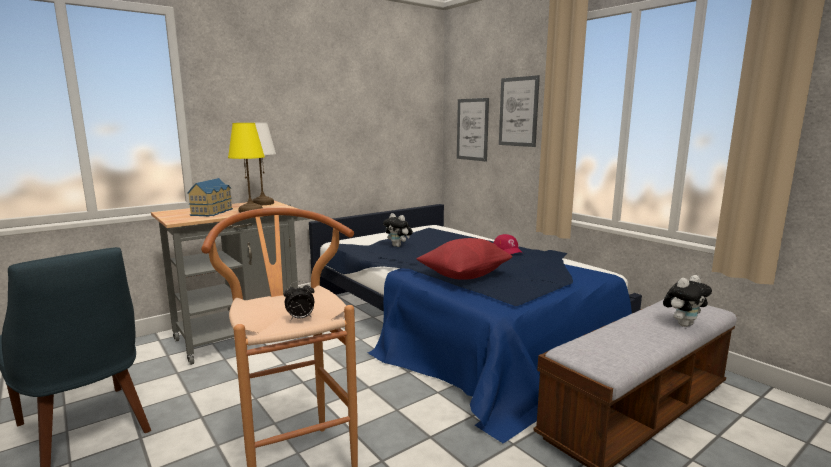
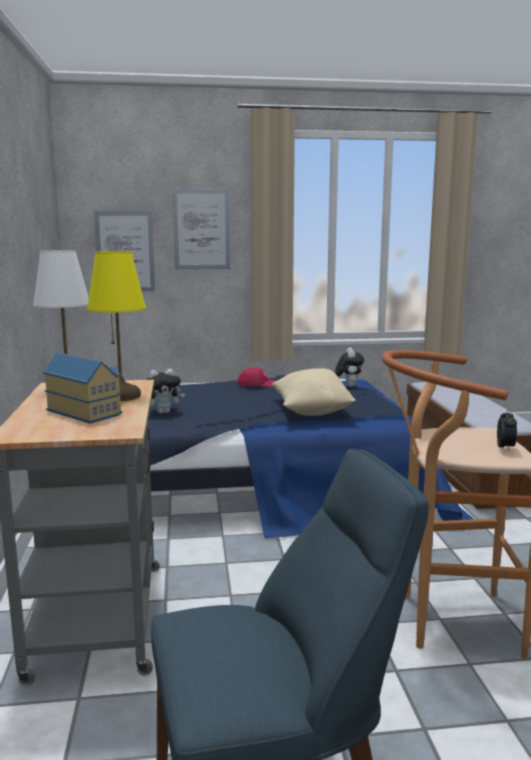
camera: 60 degrees left, 0 degrees up
(464, 276) = (311, 411): red pillow -> beige pillow
(683, 324) = (469, 393): plush toy -> plush toy (348, 386)

